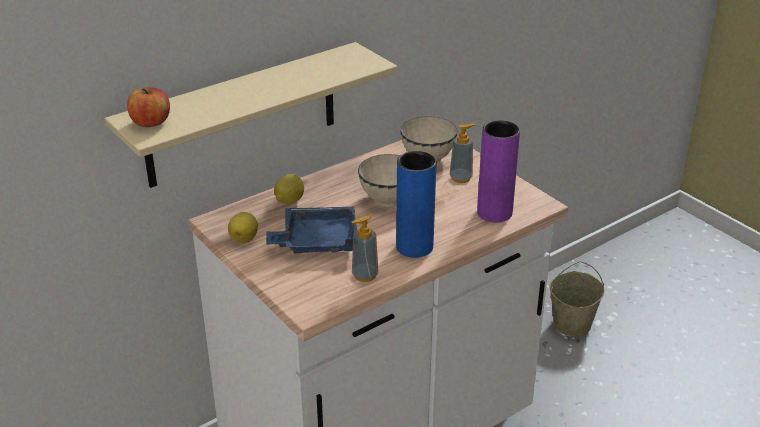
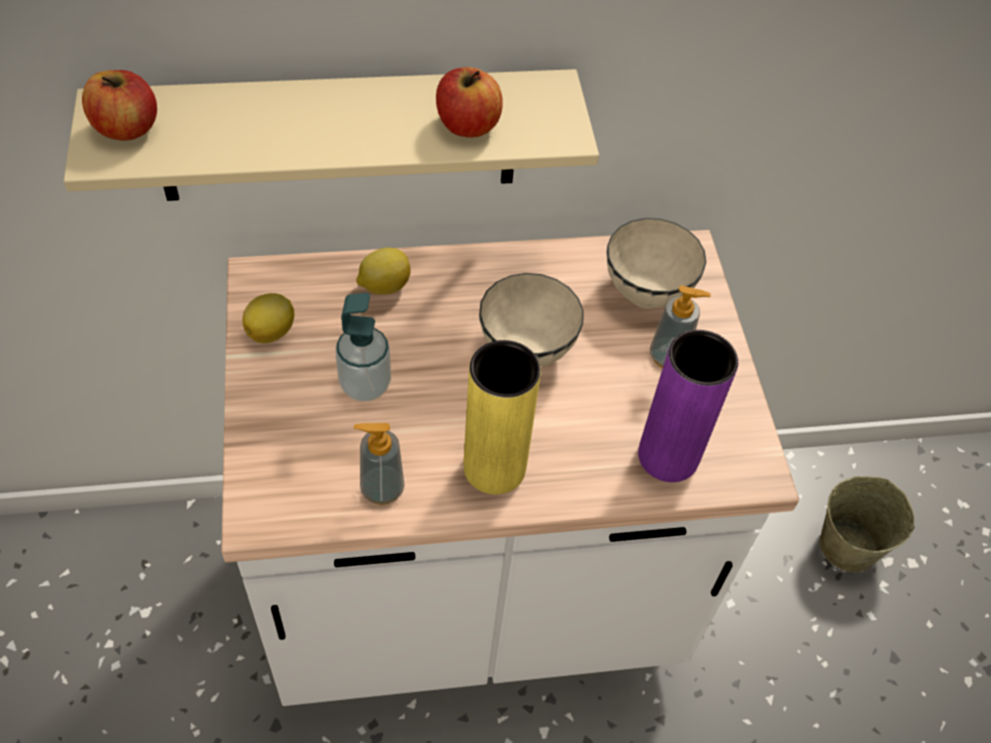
camera: 25 degrees right, 20 degrees up
(317, 241) = (365, 385): blue tray -> soap dispenser
(325, 73) = (467, 125): none -> apple
(414, 247) = (494, 468): blue vase -> yellow vase

